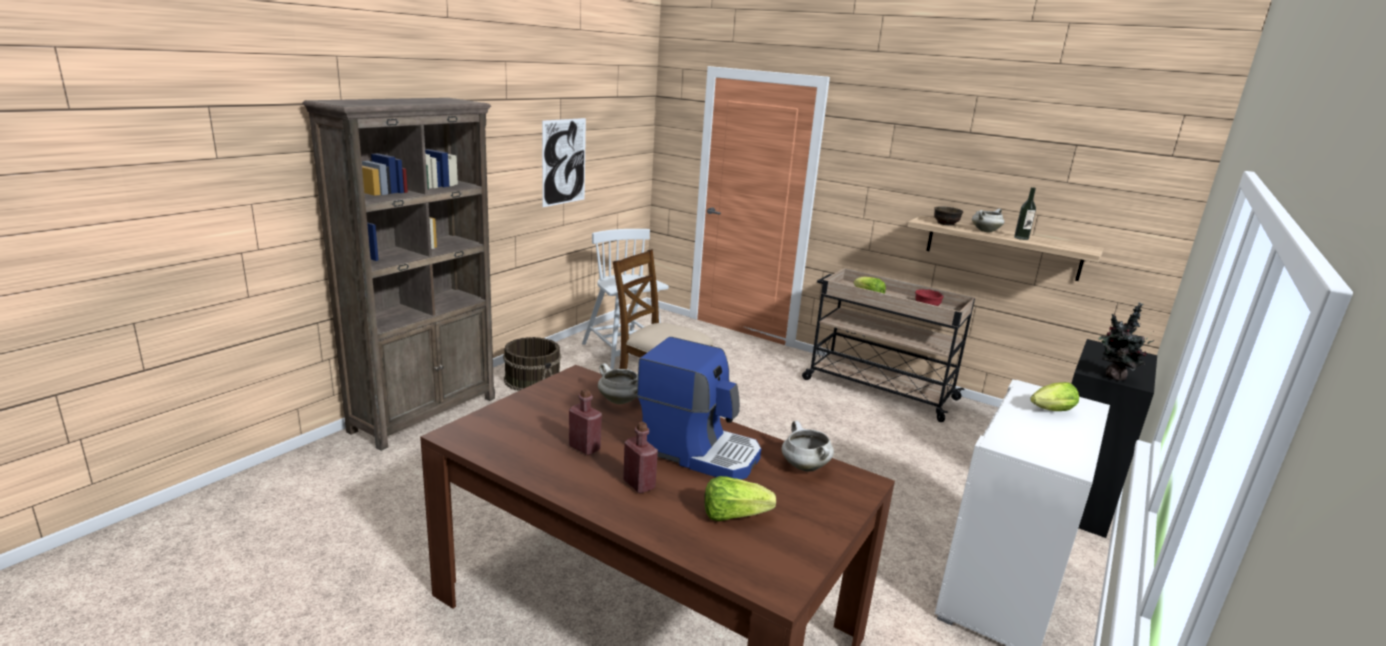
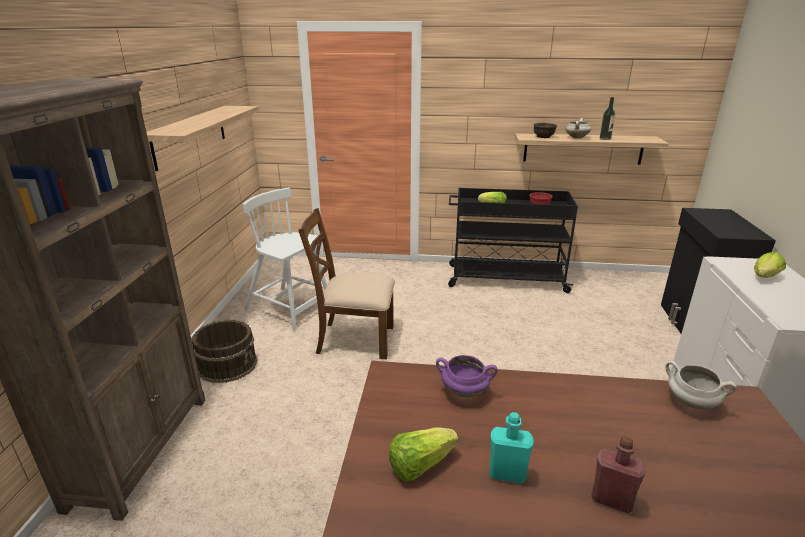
camera: 25 degrees left, 5 degrees up
(564, 162) = (190, 135): picture -> shelf
(584, 448) = (507, 473): red bottle -> turquoise bottle
(620, 401) = (465, 391): white cooking pot -> purple cooking pot
(698, 451) = (600, 425): coffee machine -> none
(733, 515) = (726, 496): lettuce -> lettuce (420, 465)
(877, 389) = (505, 278): beige cart -> black cart
(1114, 378) = (741, 235): potted plant -> none

